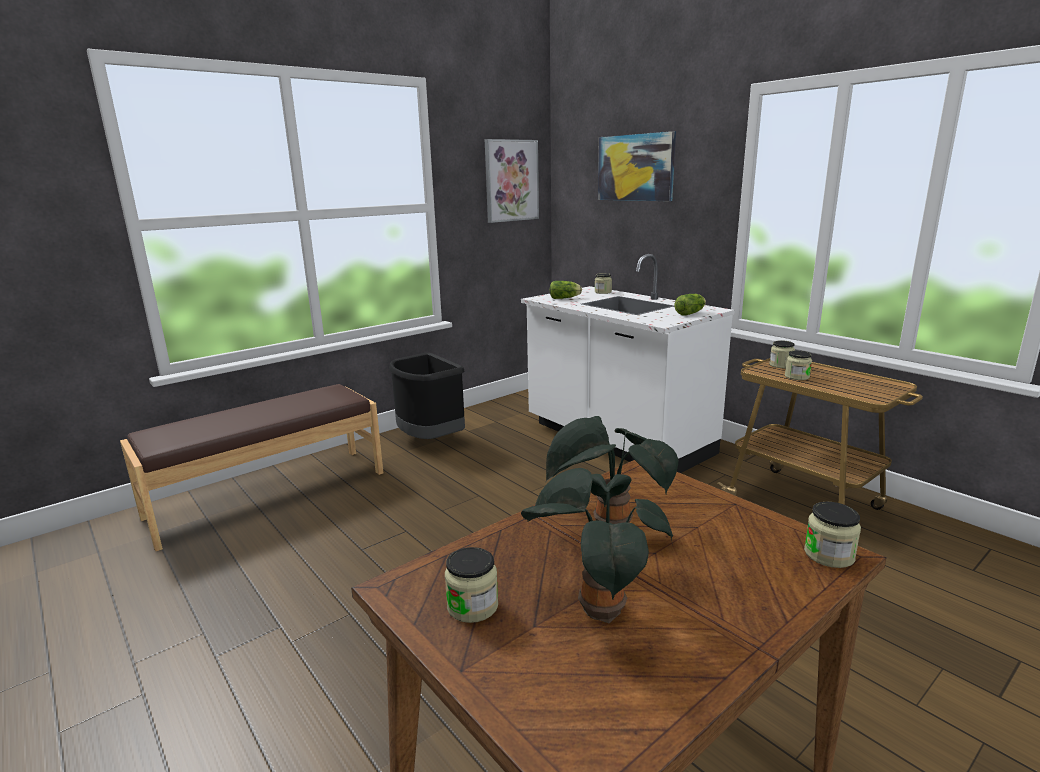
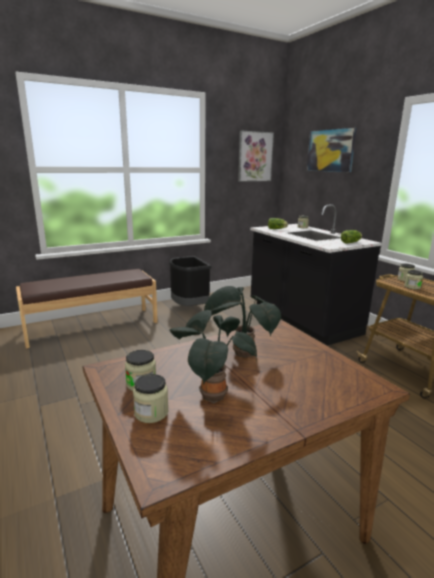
camera: 10 degrees right, 0 degrees up
(617, 440) = (301, 319): white counter -> black counter
(829, 555) = (371, 386): jar -> jar (151, 412)

